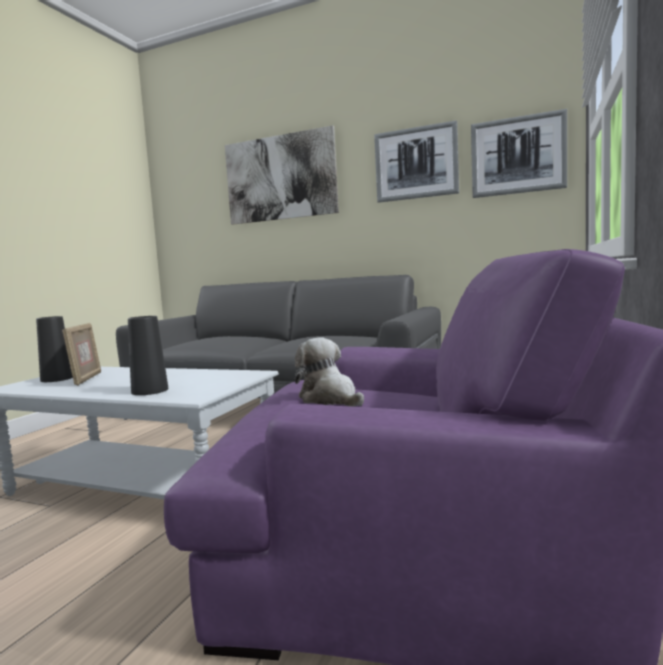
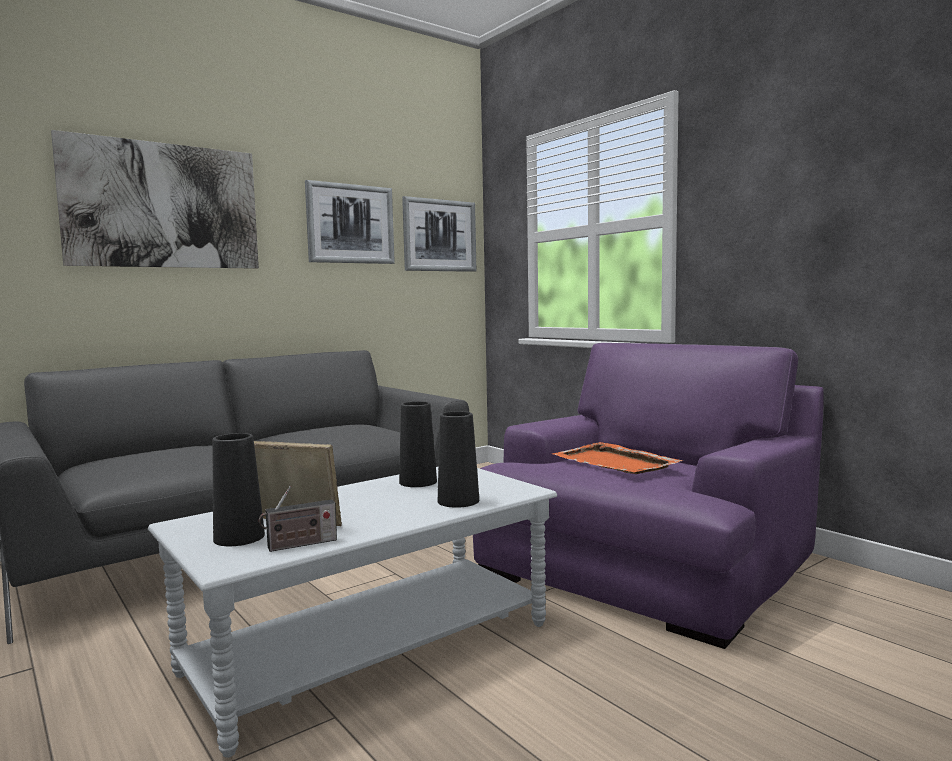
camera: 60 degrees left, 0 degrees up
(39, 388) = (299, 545): none -> radio
(201, 375) = (418, 482): none -> black vase
(330, 399) = (615, 463): plush toy -> orange tray

